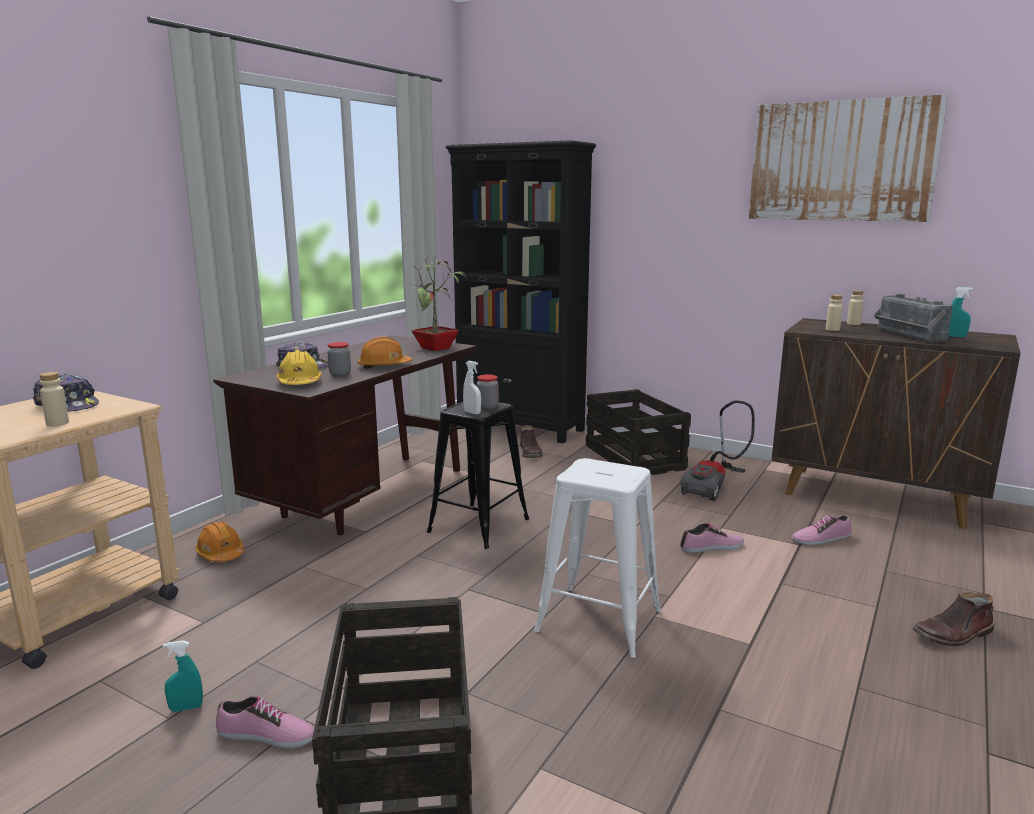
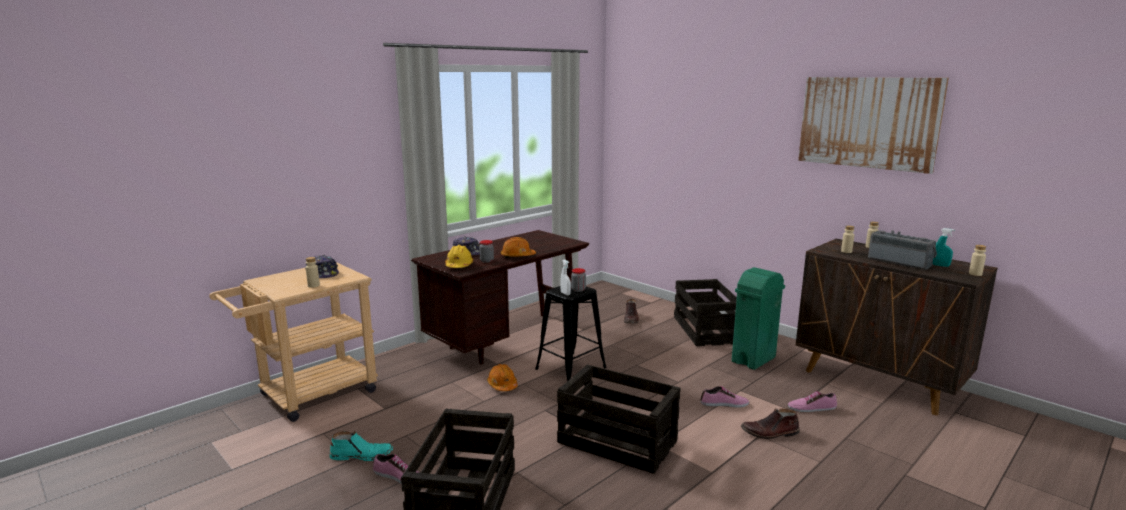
camera: 15 degrees right, 0 degrees up
(186, 708) = (362, 455): turquoise spray bottle -> turquoise boot
(221, 554) = (407, 368): orange hard hat -> orange hard hat (502, 385)
(437, 348) = (560, 244): potted plant -> none
(520, 427) = (633, 298): black bookcase -> none
(599, 620) = (618, 442): white stool -> crate
(714, 487) = (753, 360): vacuum cleaner -> green trash can
(907, 336) = (900, 262): radio -> radio turned 135 degrees clockwise
(953, 634) = (865, 489): brown boot -> brown boot (770, 433)
(1003, 342) = (975, 274): none -> beige bottle

